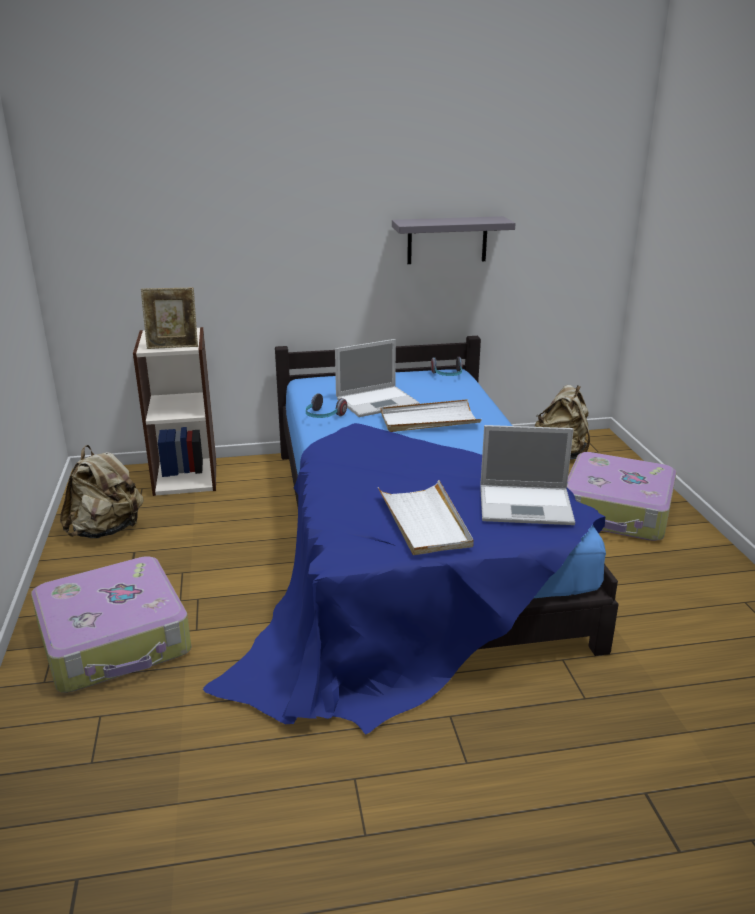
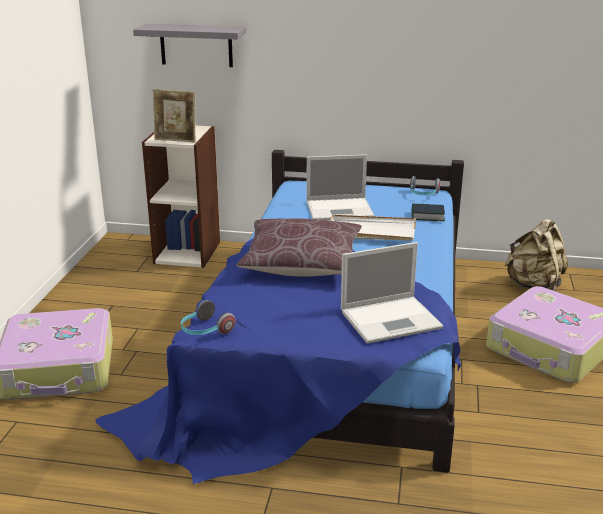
camera: 20 degrees right, 0 degrees up
(106, 530) = (103, 285): beige backpack -> none
(323, 417) = (283, 216): headphones -> headphones (205, 330)
(386, 463) = (302, 263): none -> brown pillow
(425, 521) = (290, 316): white tray -> none
(447, 240) = (437, 67): grey shelf -> grey shelf (196, 45)
(469, 396) = (427, 216): none -> book
(527, 505) = (392, 319): laptop -> laptop turned 45 degrees counterclockwise

